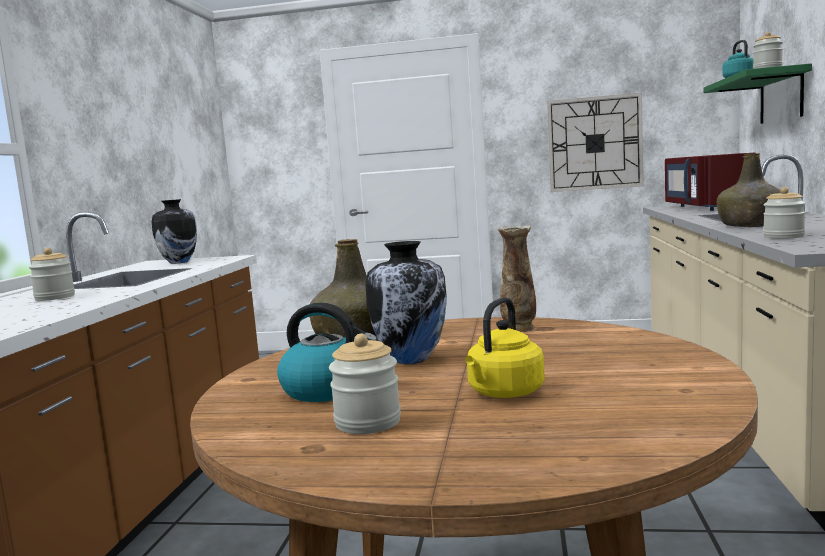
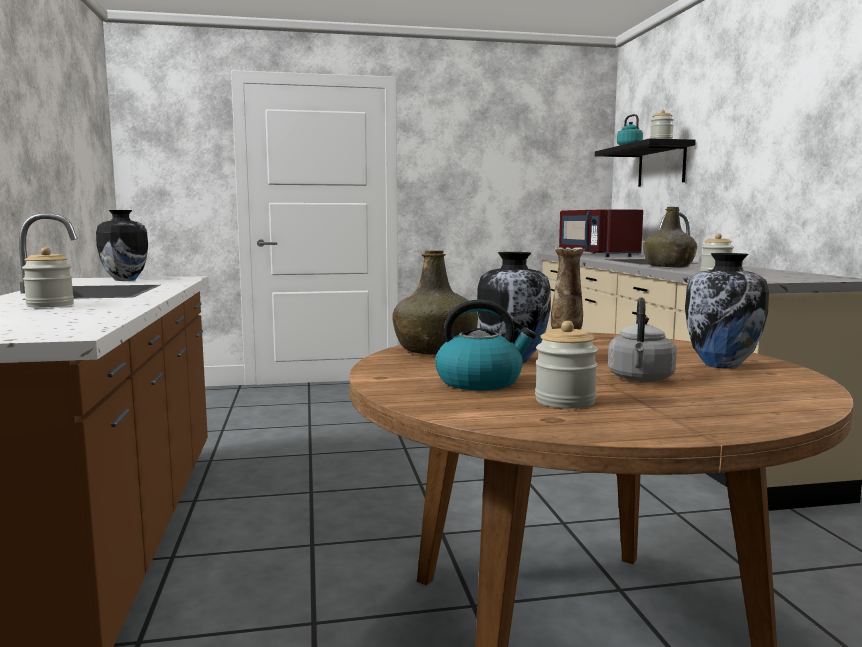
camera: 20 degrees left, 0 degrees up
(504, 393) = (640, 379): yellow kettle -> grey kettle
(594, 143) = (496, 192): wall clock -> none
(641, 374) = (722, 365): none -> vase
(781, 97) = (661, 165): green shelf -> black shelf

